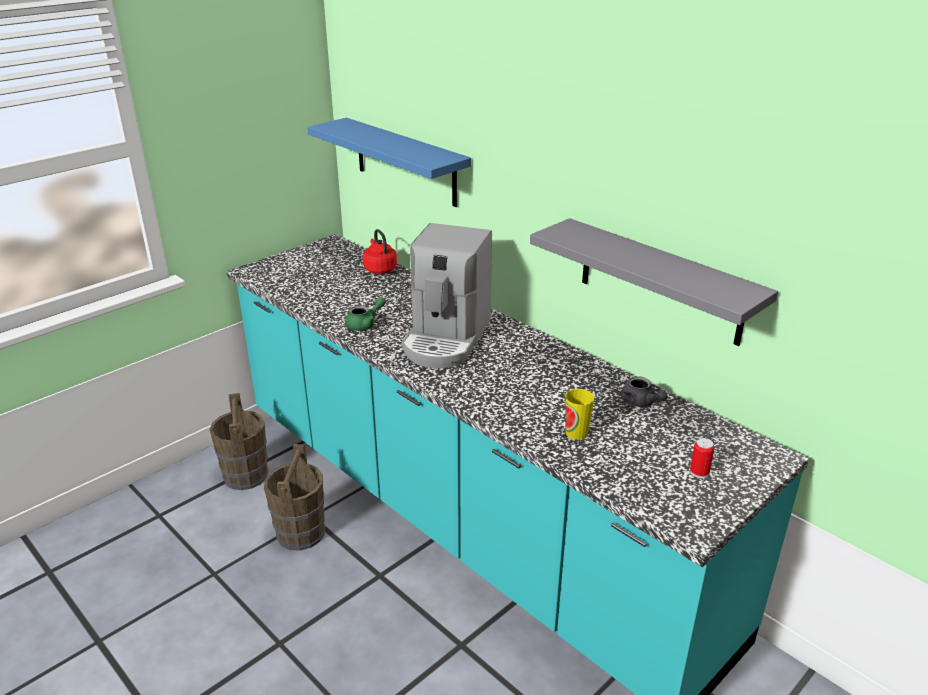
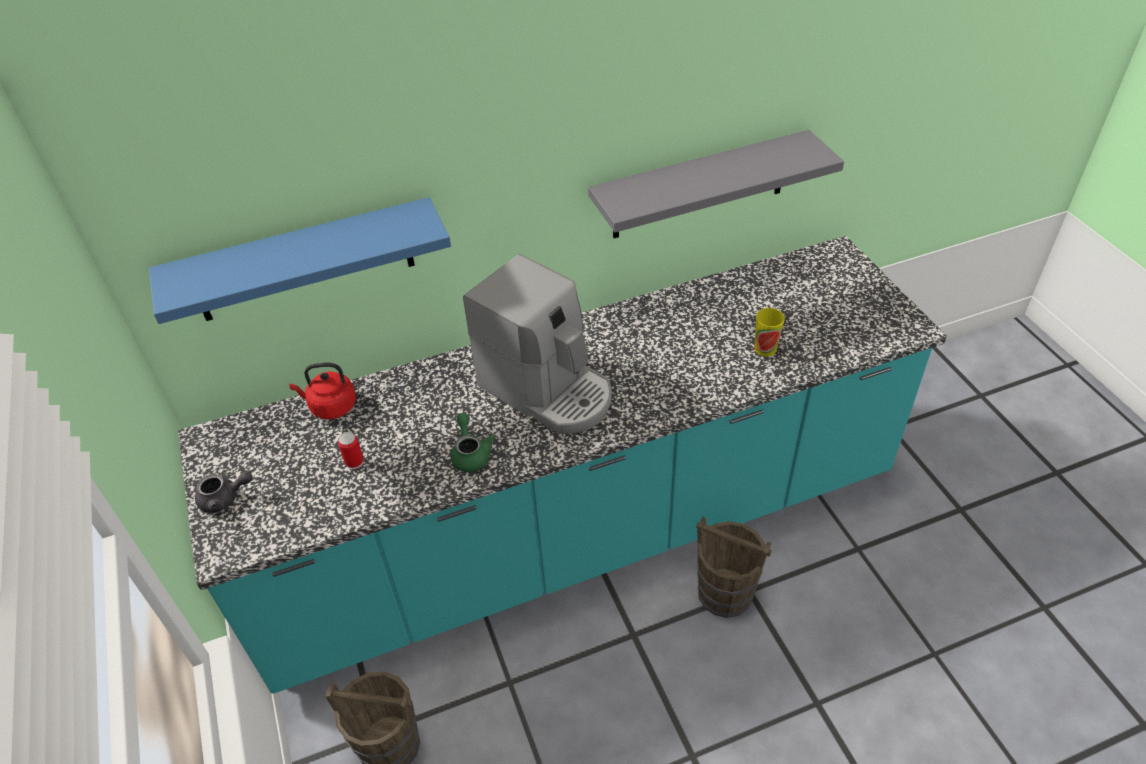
camera: 65 degrees left, 15 degrees up
(301, 532) = (531, 699): brown bucket -> brown bucket (724, 592)
(640, 402) = (735, 293): grey teapot -> grey teapot (225, 499)
(699, 472) = (846, 298): can -> can (354, 462)

